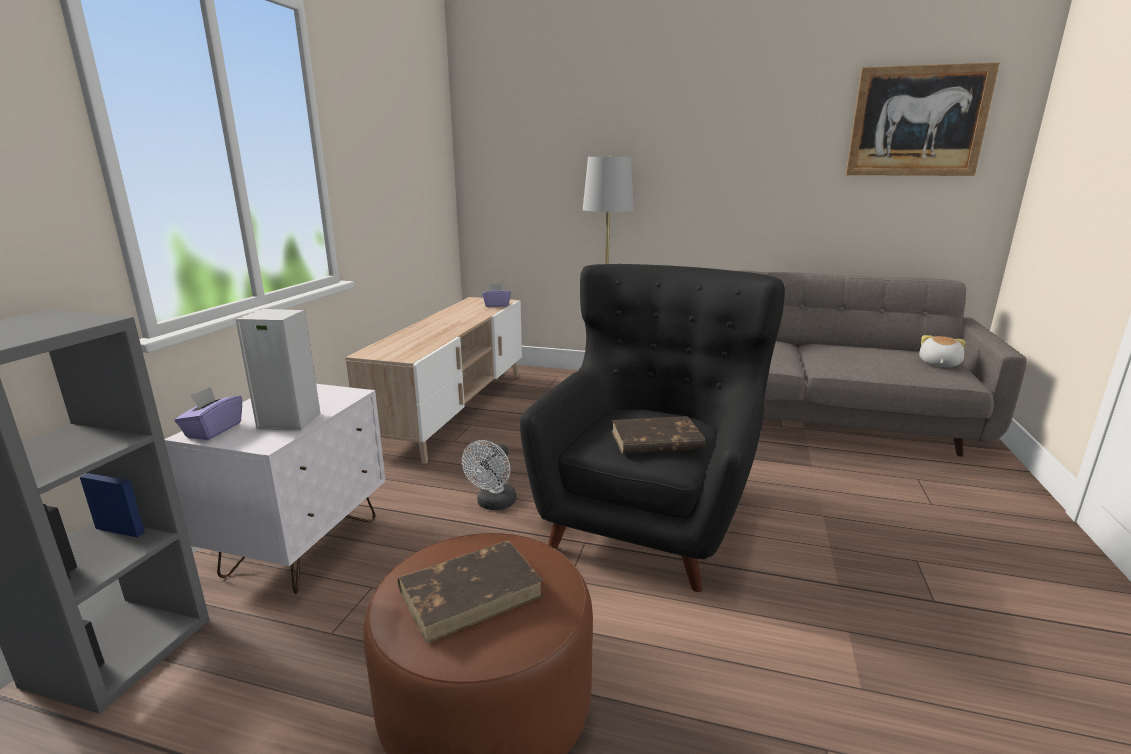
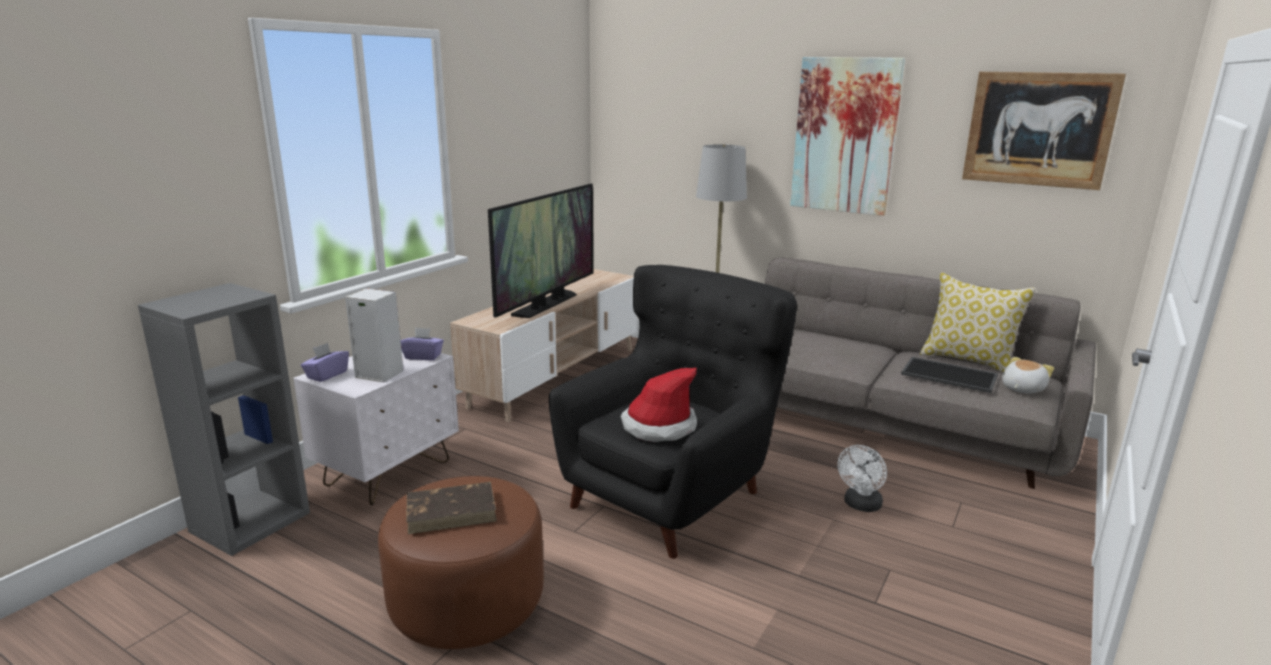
camera: 15 degrees right, 0 degrees up
(445, 330) = (546, 304): none -> television
(493, 504) = (546, 464): white fan -> white fan (860, 505)
(496, 305) = (610, 280): purple tissue box -> purple tissue box (423, 356)
(655, 441) = (658, 426): brown book -> hat
(728, 141) = (844, 136): none -> picture
(870, 346) = (968, 361): none -> pillow
(871, 358) = (950, 375): none -> tray

